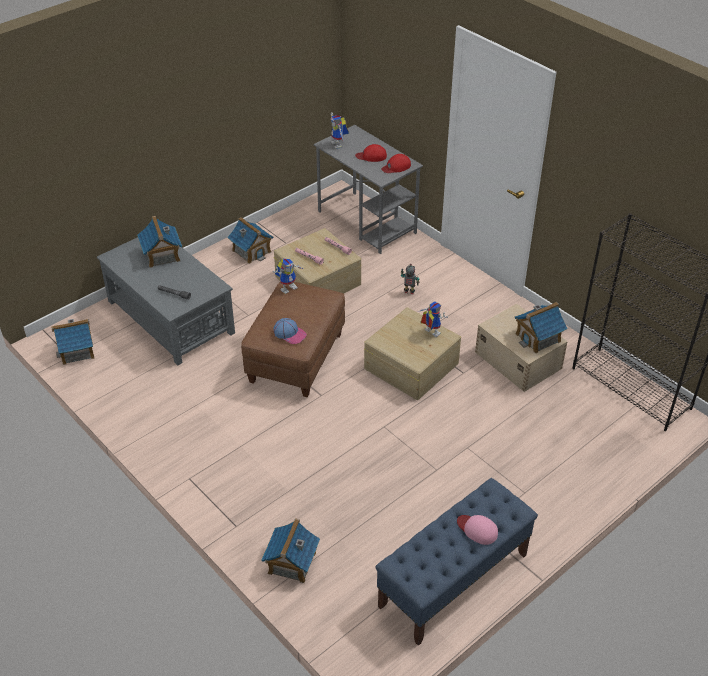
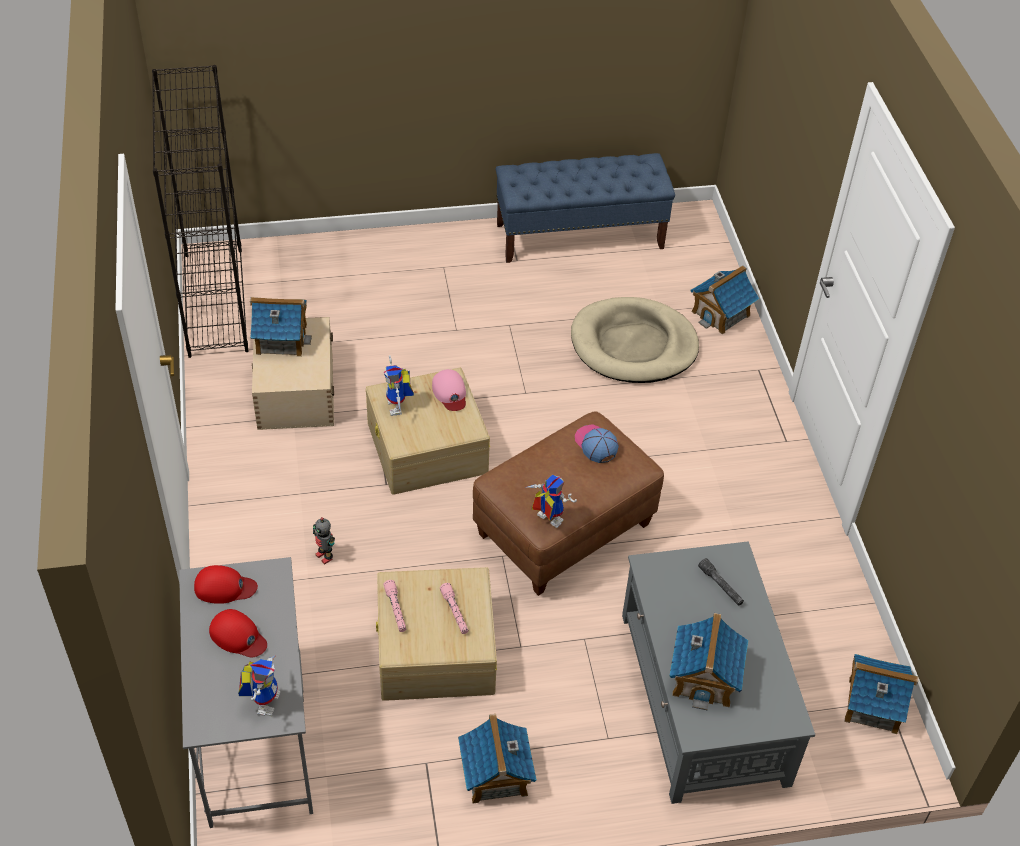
camera: 150 degrees left, 5 degrees up
(288, 287) = (545, 519): toy robot -> toy robot turned 45 degrees clockwise
(339, 499) = (633, 345): none -> beige dog bed
(477, 529) = (564, 172): pink cap -> pink cap (450, 393)

